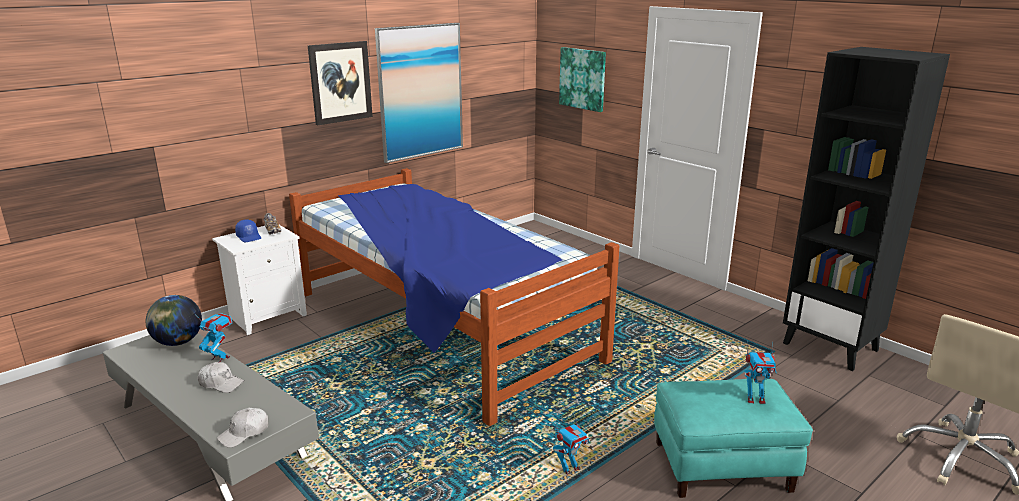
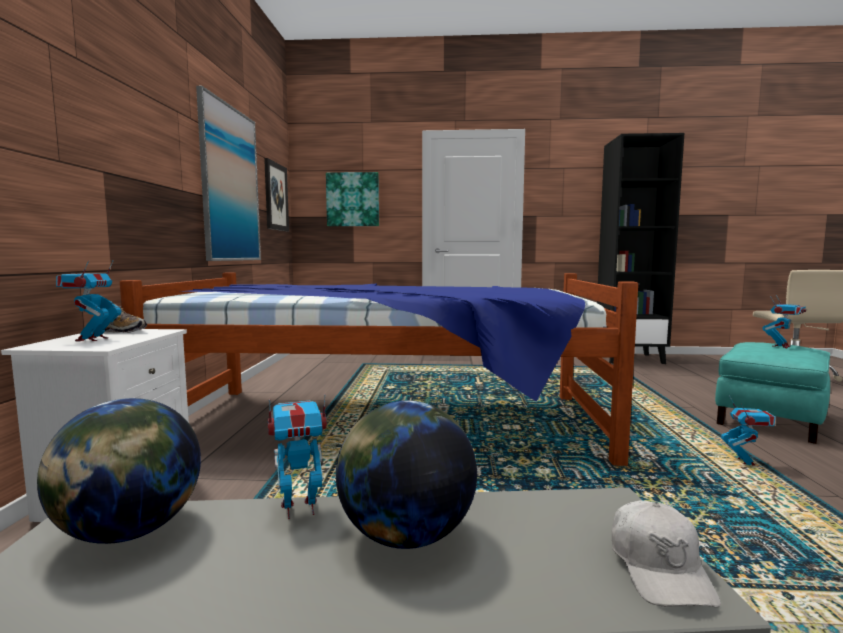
camera: 45 degrees left, 15 degrees down
(221, 383) = (405, 536): white cap -> globe
(249, 237) = (92, 339): blue cap -> toy robot
(340, 82) = (168, 136): picture -> picture (276, 197)

